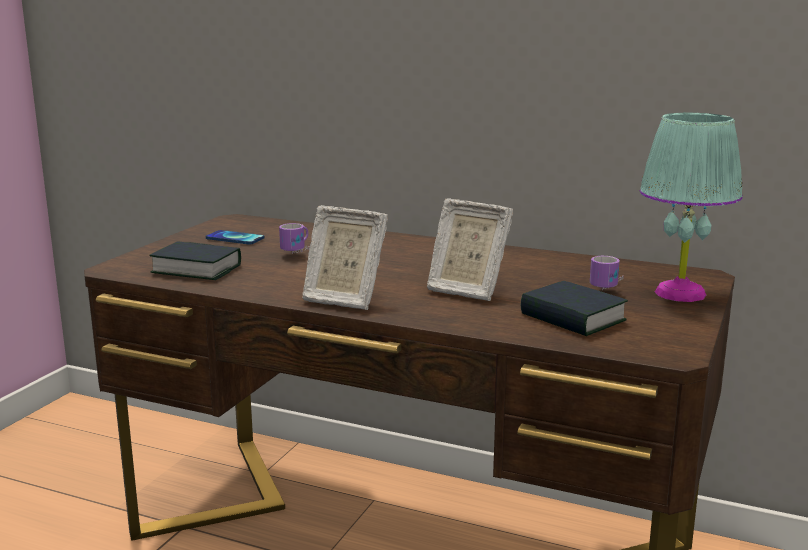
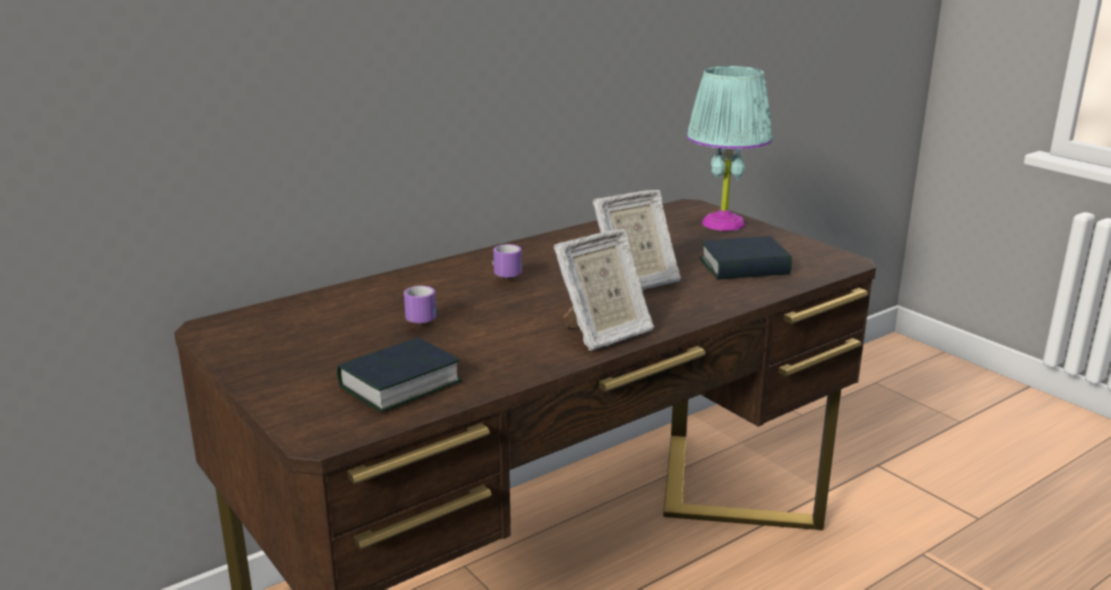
camera: 60 degrees left, 5 degrees up
(235, 238) = (304, 342): phone -> none
(610, 287) = (686, 237): mug -> mug (502, 275)

